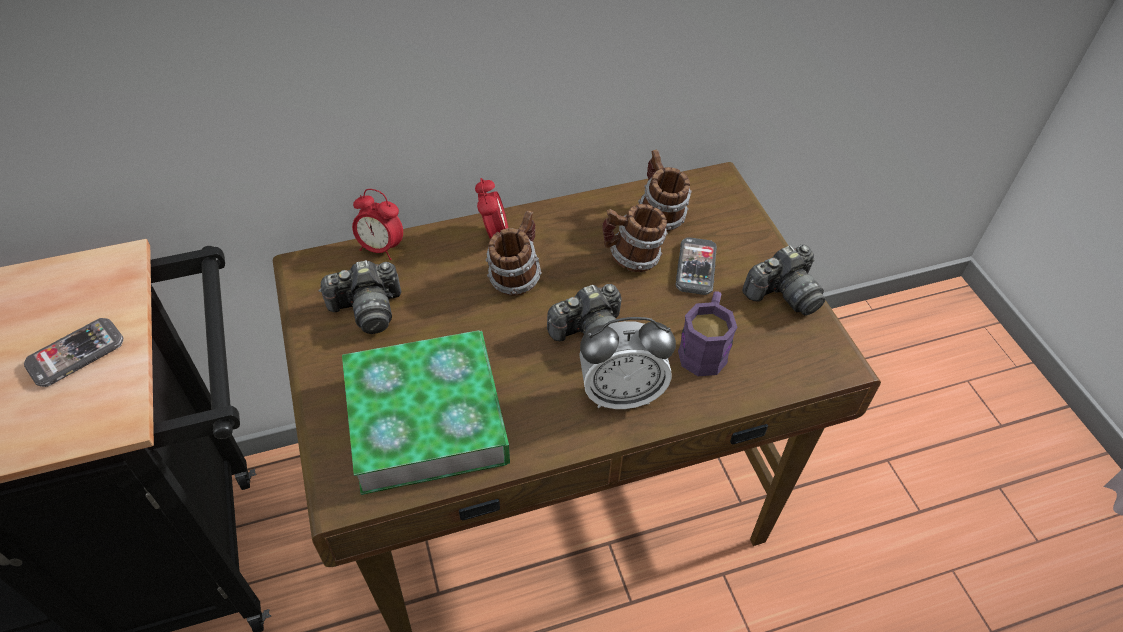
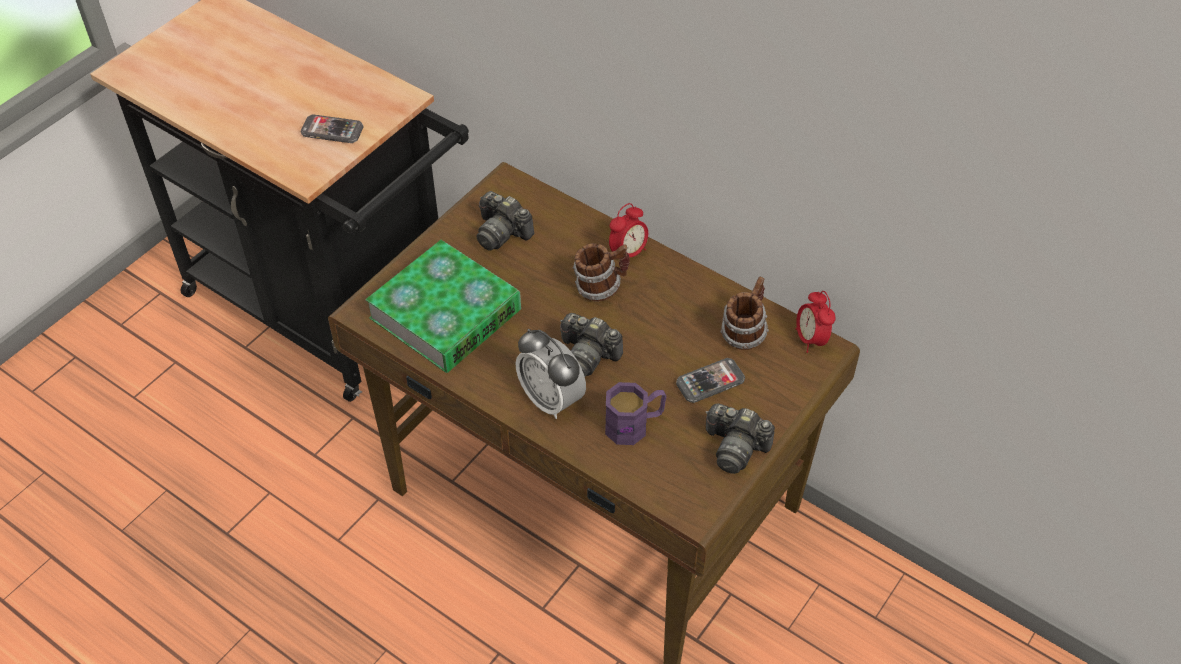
camera: 55 degrees right, 0 degrees up
(381, 248) = (558, 205): alarm clock -> alarm clock (811, 339)
(631, 258) = (681, 340): mug -> none

